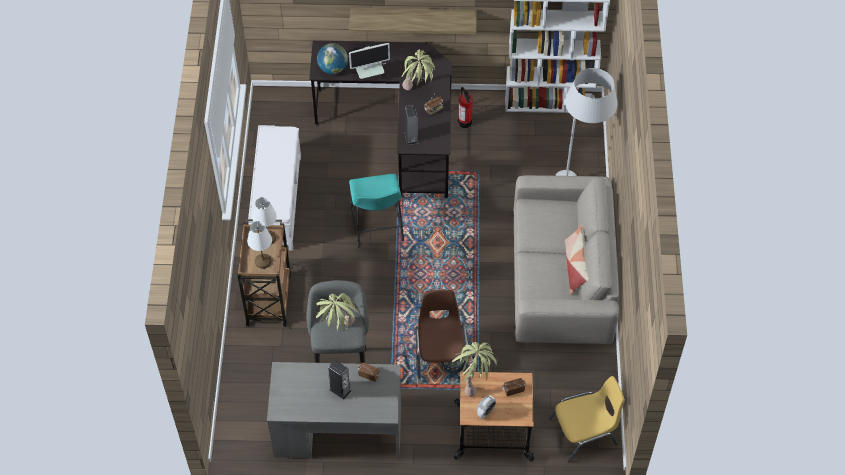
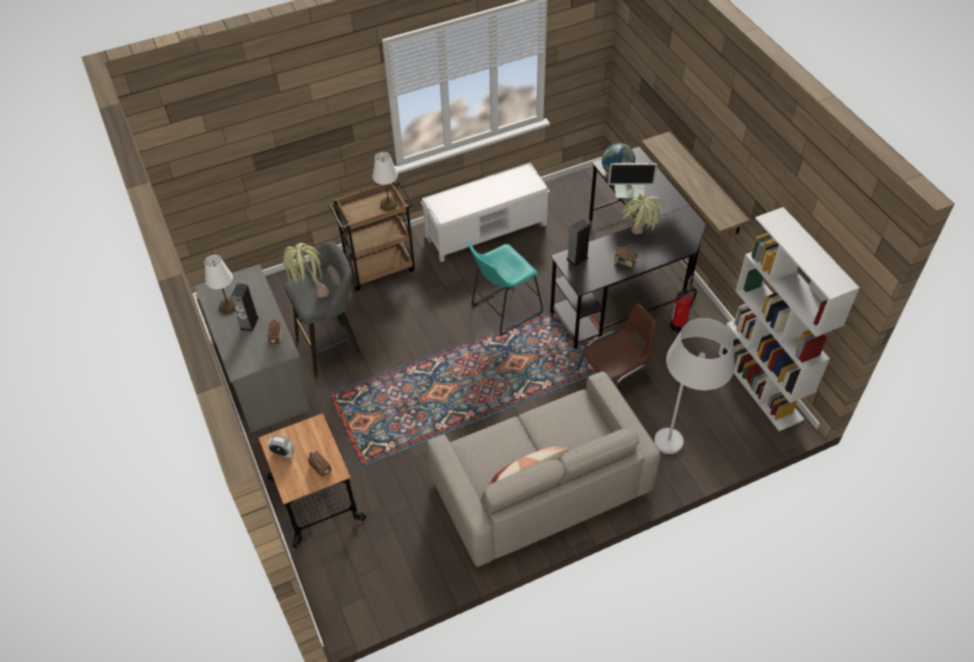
camera: 65 degrees right, 5 degrees down
(263, 262) = (360, 212): white table lamp -> white table lamp (228, 306)
(370, 76) = (628, 200): monitor -> monitor turned 45 degrees counterclockwise
(441, 353) = (388, 418): brown chair -> brown chair (615, 375)
(474, 381) = (316, 429): potted plant -> none
(584, 432) = (354, 586): yellow chair -> none

